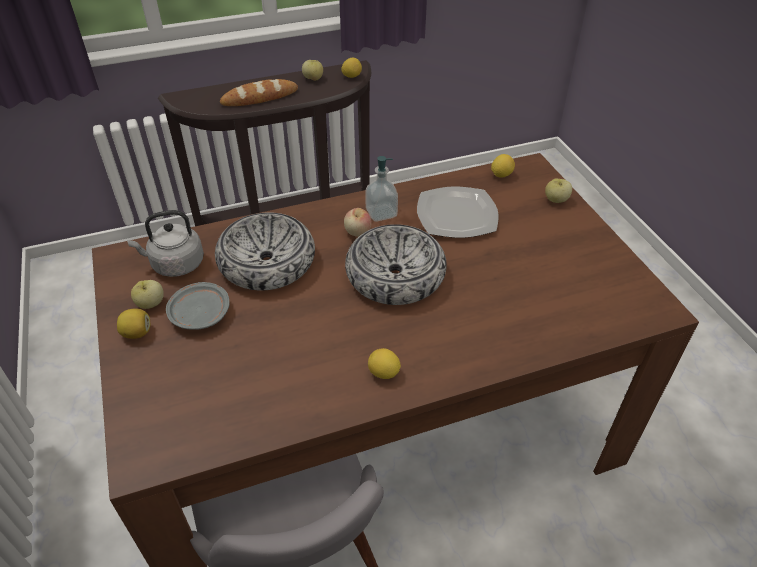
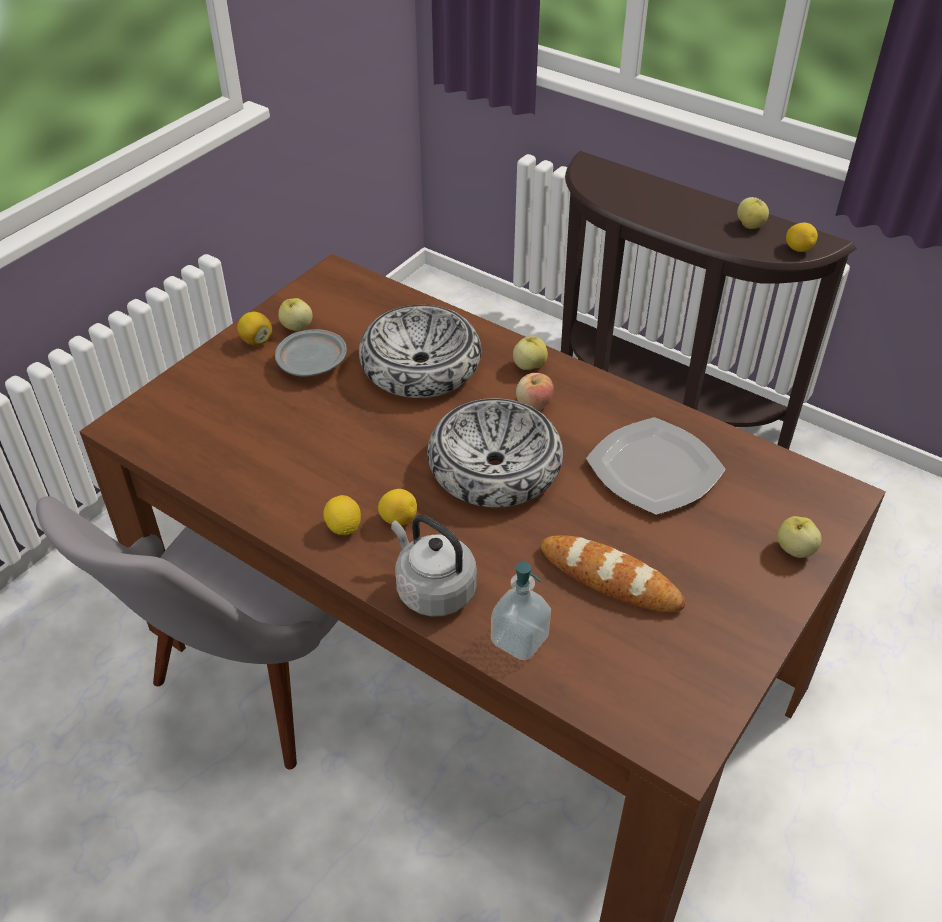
camera: 55 degrees right, 0 degrees up
(175, 264) = (359, 311): grey kettle -> grey kettle (432, 589)
(260, 97) = (660, 211): bread -> bread (610, 578)
(321, 217) = (529, 366): none -> apple
(381, 213) = (586, 406): soap dispenser -> soap dispenser (519, 639)
(501, 175) = (784, 474): lemon -> lemon (398, 519)

